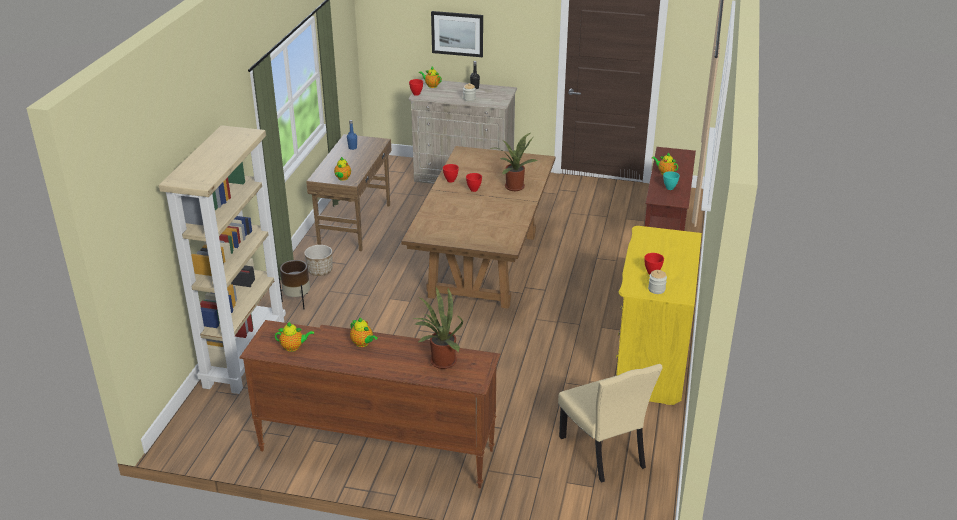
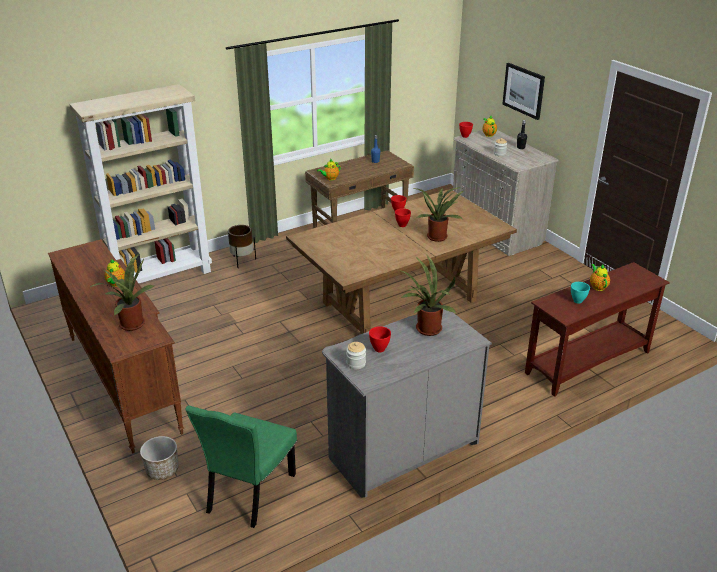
camera: 45 degrees right, 0 degrees up
(294, 347) = (80, 264): teapot -> none
(320, 271) = (287, 249): planter -> planter (162, 470)
(603, 450) = (250, 490): beige chair -> green chair
(651, 362) = (402, 452): yellow dresser -> grey dresser
(654, 246) = (426, 330): none -> potted plant

